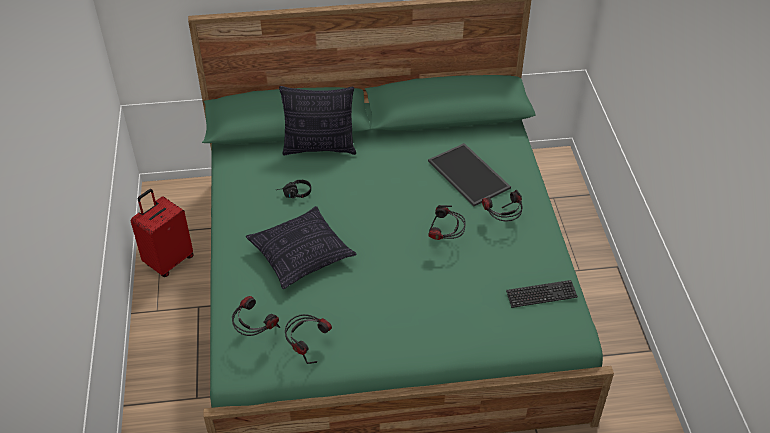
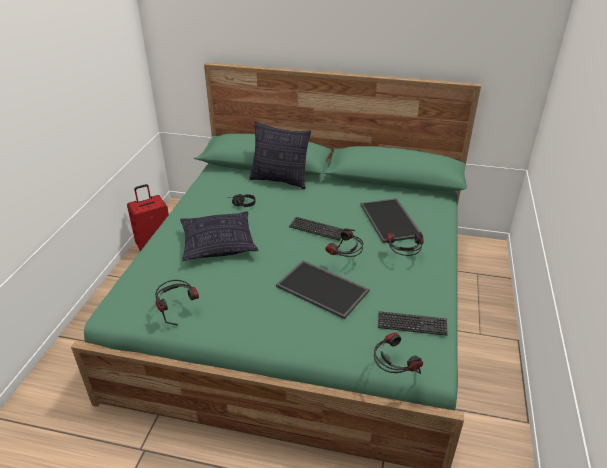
camera: 20 degrees right, 10 degrees down
(255, 332) = (142, 288): headphones -> headphones (393, 371)
(398, 207) = (317, 229): none -> keyboard
(440, 278) = (323, 288): none -> tray

